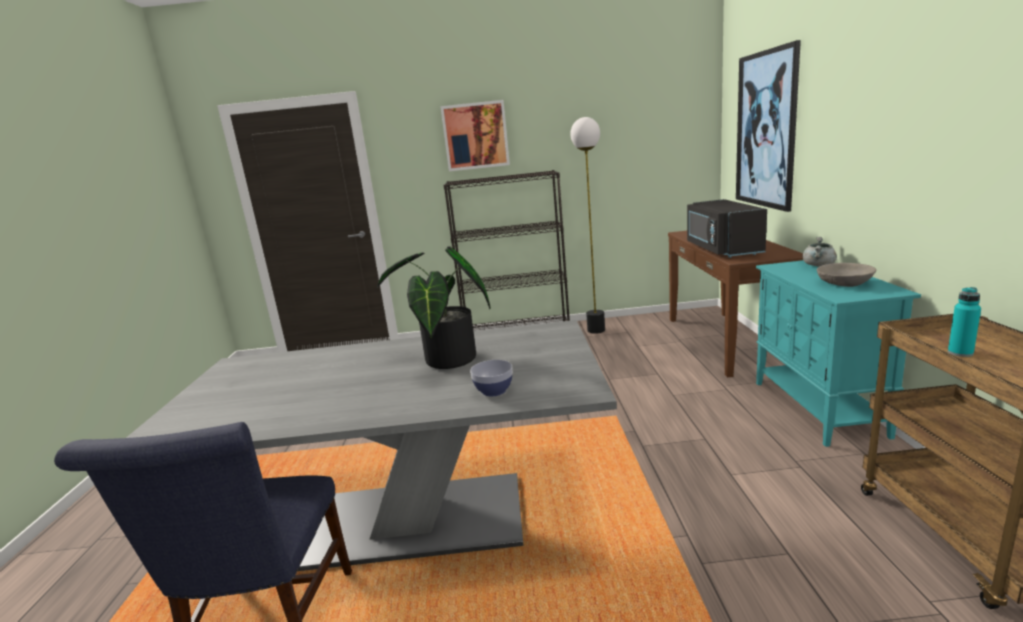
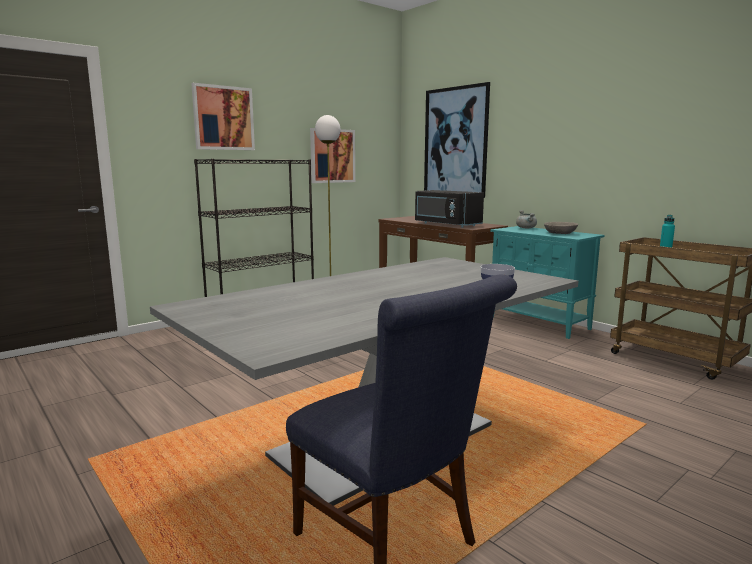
camera: 40 degrees left, 5 degrees down
(446, 362) = (415, 280): potted plant -> none
(611, 159) = (332, 156): none -> picture

